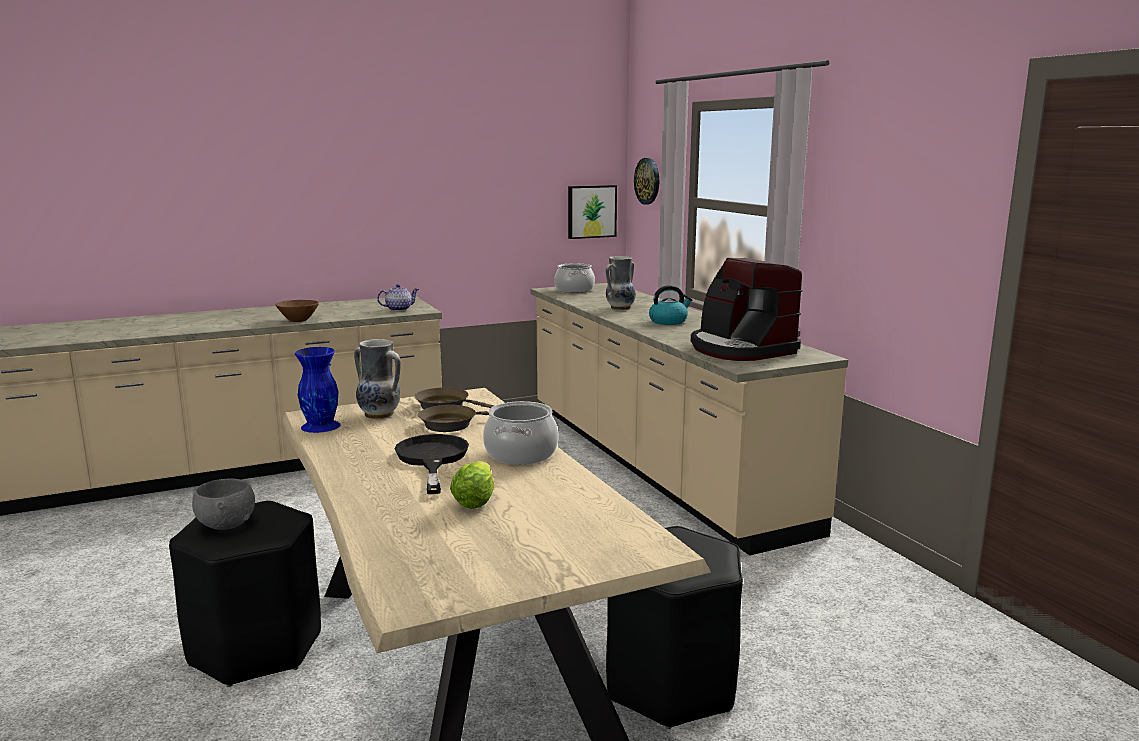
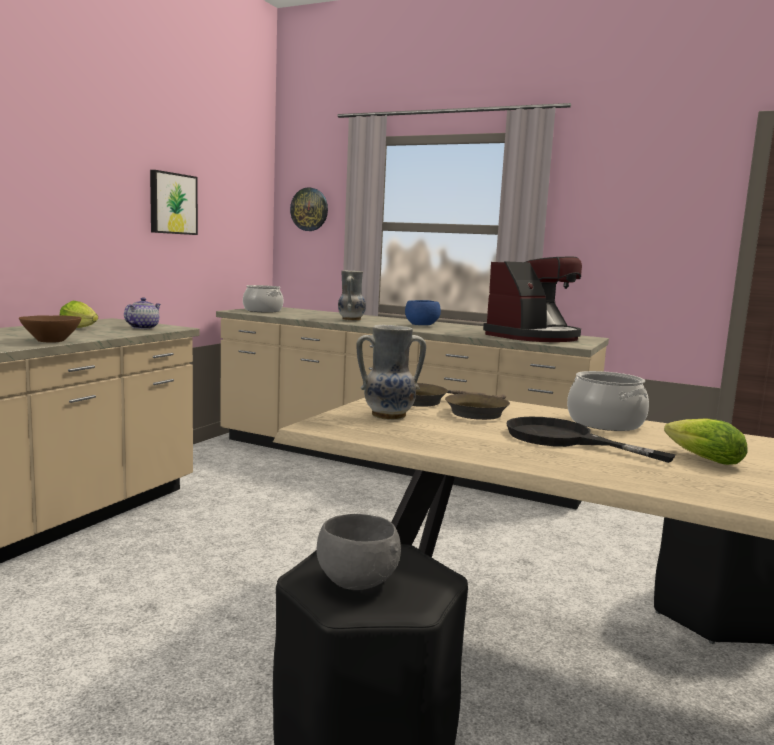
camera: 40 degrees left, 5 degrees down
(321, 426) = (367, 433): blue vase -> none
(355, 307) = (80, 328): none -> lettuce
(591, 211) = (251, 237): picture -> picture (172, 203)
(668, 321) = (421, 325): kettle -> blue bowl
(740, 349) = (533, 337): coffee machine -> coffee machine turned 60 degrees counterclockwise

